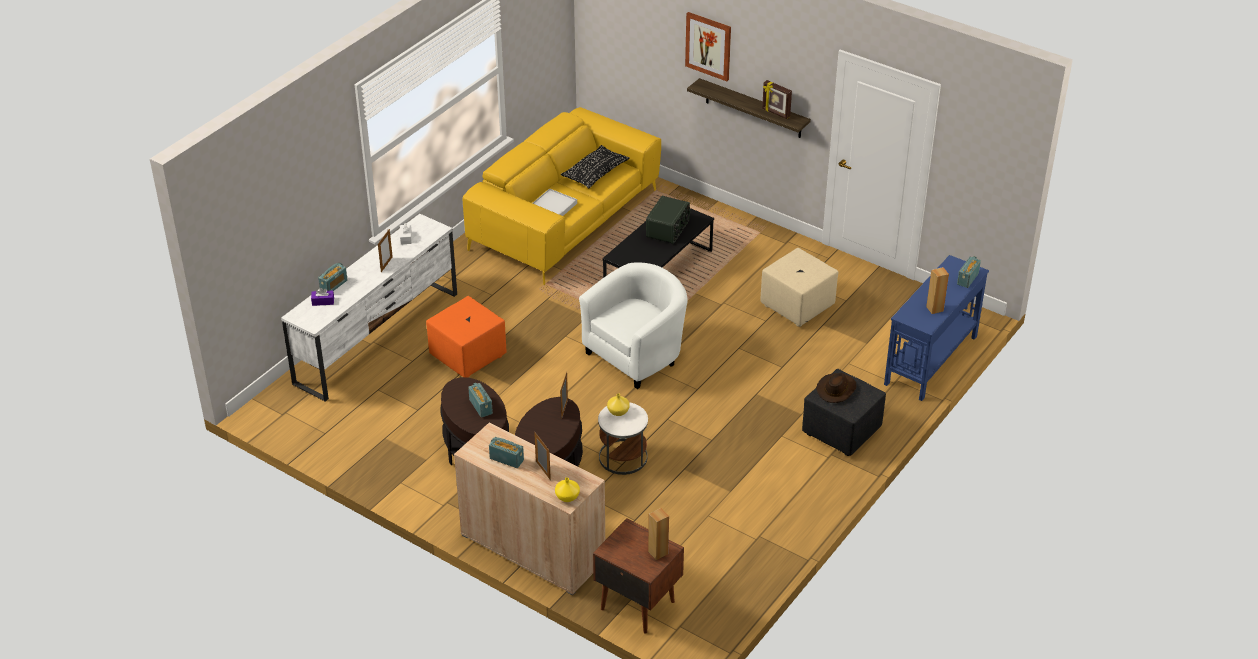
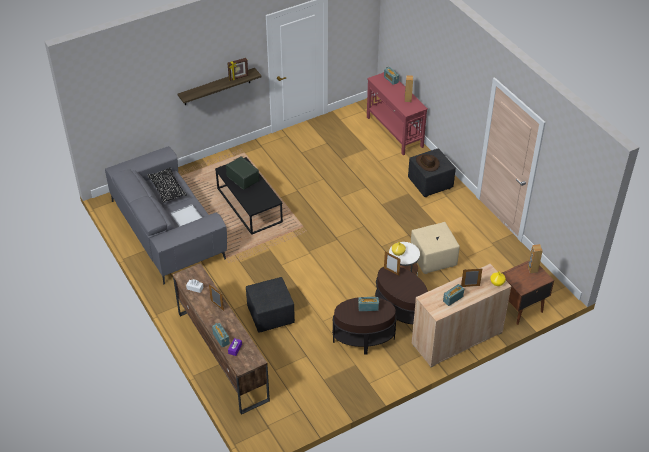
camera: 65 degrees left, 5 degrees up
(378, 337) = (222, 355): white tv stand -> brown tv stand
(467, 356) = (270, 316): orange ottoman -> black ottoman
(565, 220) = (168, 229): yellow sofa -> grey sofa
(637, 354) = (318, 240): white armchair -> none
(708, 46) = (180, 69): picture -> none
(797, 305) = (318, 162): beige ottoman -> beige ottoman (432, 259)
(930, 360) = (394, 132): blue console table -> red console table

